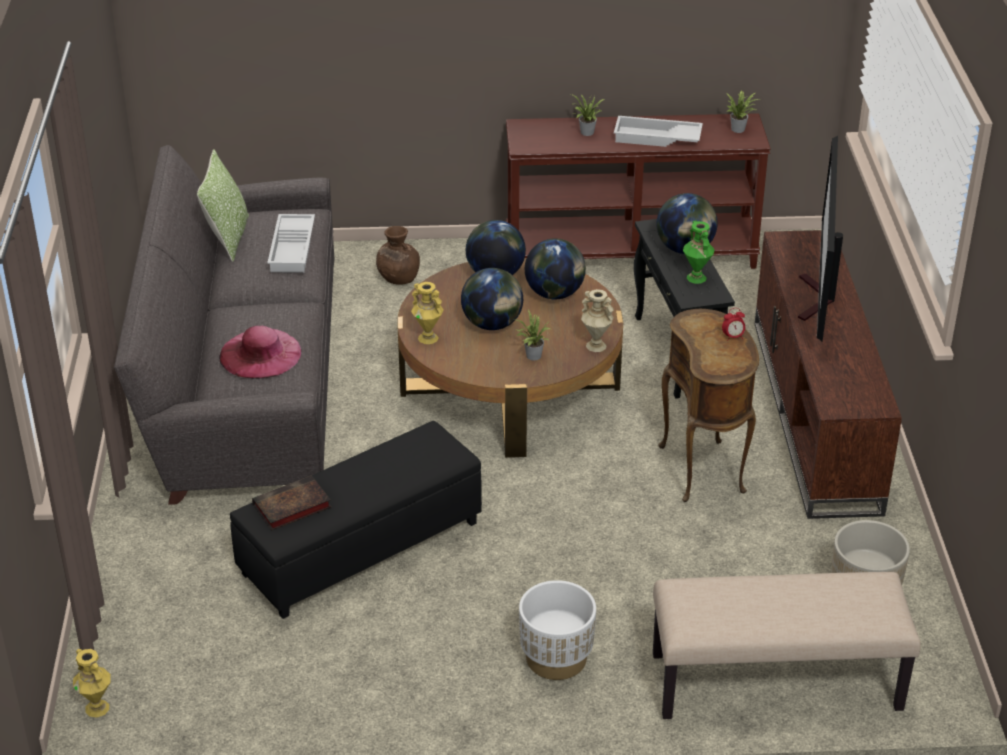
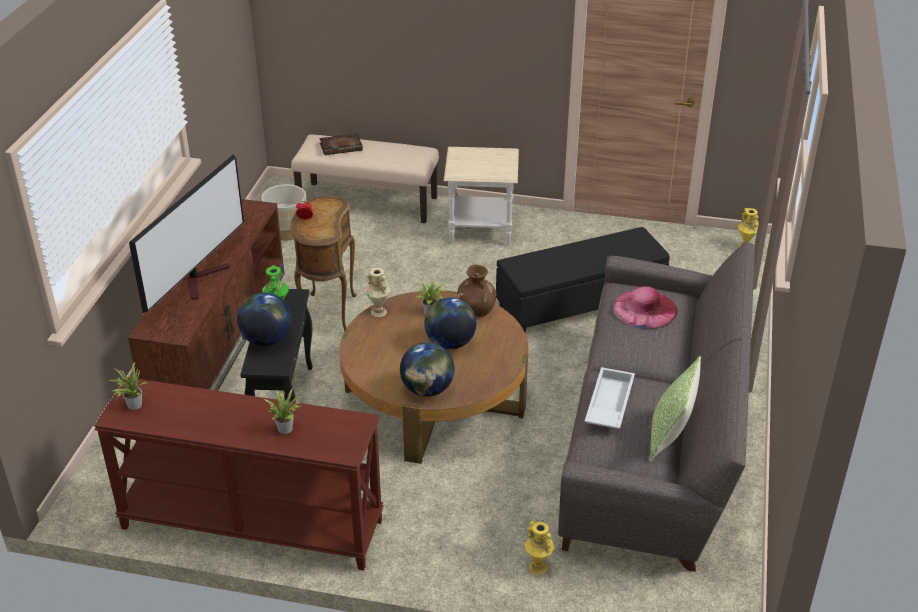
camera: 165 degrees left, 0 degrees up
(290, 507) = (629, 249): book -> book (342, 147)
(398, 277) = (493, 538): brown vase -> brown vase (477, 309)
(428, 338) = (505, 340): yellow vase -> yellow vase (537, 567)
(555, 294) = (386, 362): globe -> none
(556, 658) = (480, 230): white planter -> beige side table
(656, 138) = (222, 408): white tray -> none

